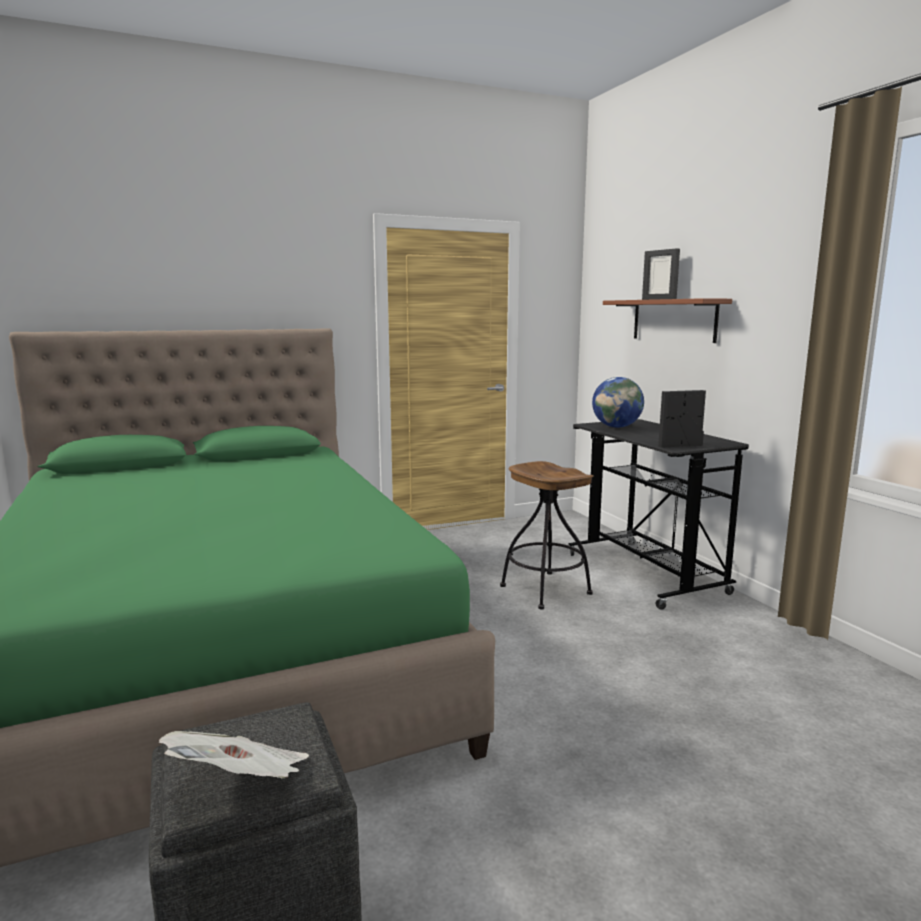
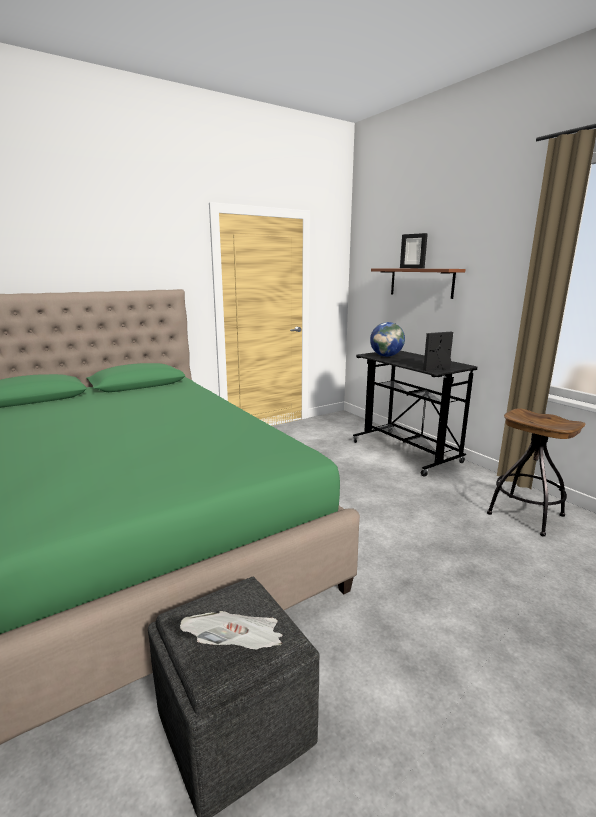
camera: 10 degrees left, 5 degrees up
(545, 589) = (346, 468): brown stool -> brown stool (525, 514)

